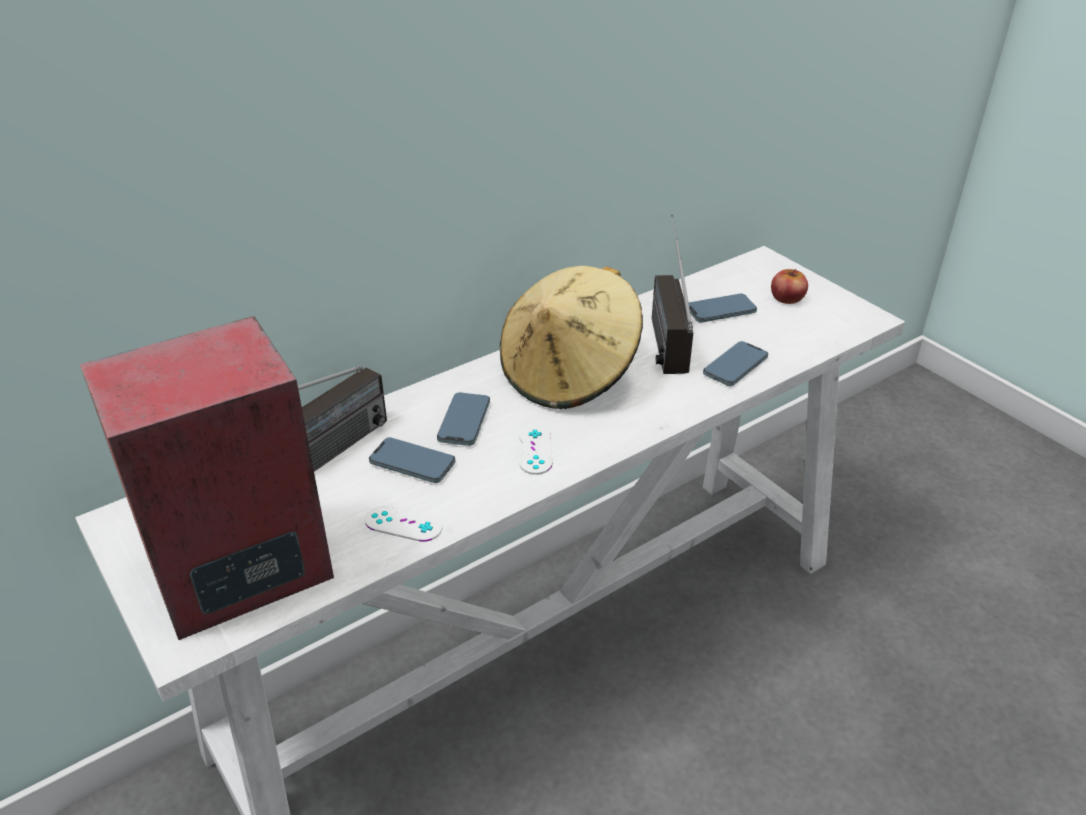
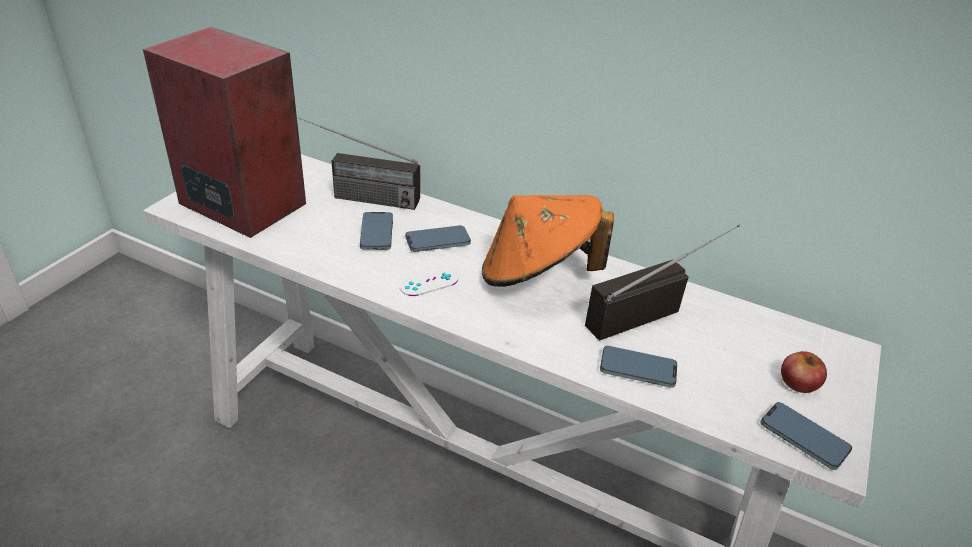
camera: 60 degrees right, 0 degrees up
(403, 524) = (313, 248): white game controller -> none
(569, 374) = (537, 274): beige hat -> orange hat
(720, 311) = (720, 339): phone -> phone (803, 438)

